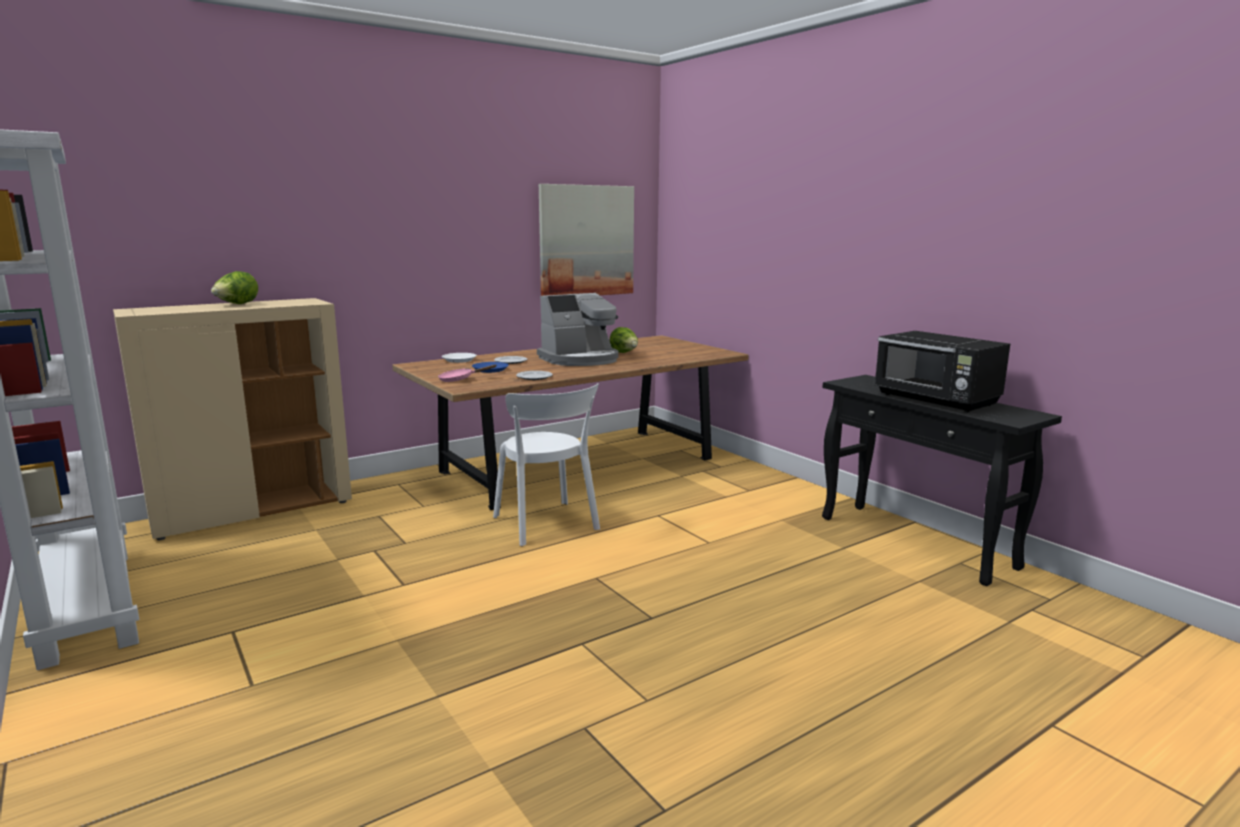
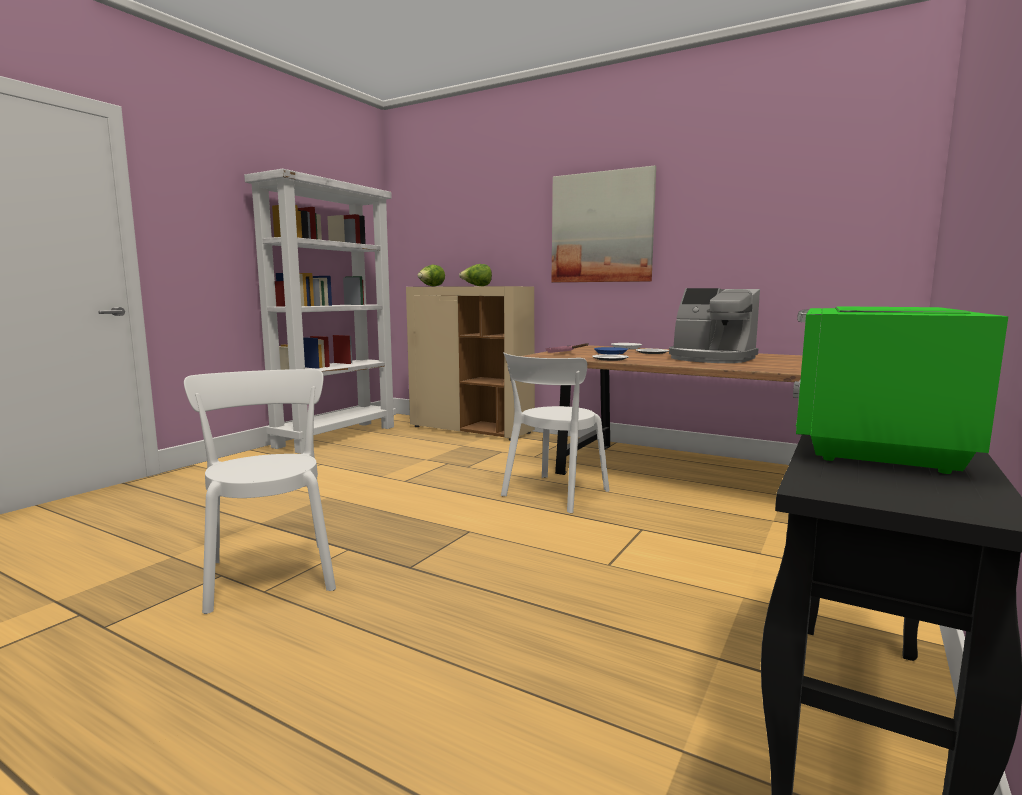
camera: 65 degrees right, 5 degrees down
(586, 241) = (809, 237): picture -> picture (602, 227)
(604, 694) = (270, 572): none -> white chair
(624, 353) = (780, 362): lettuce -> lettuce (431, 286)
(936, 400) = (870, 442): black microwave -> green microwave

